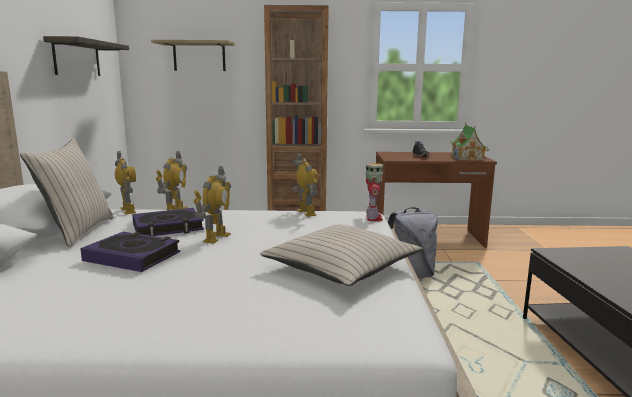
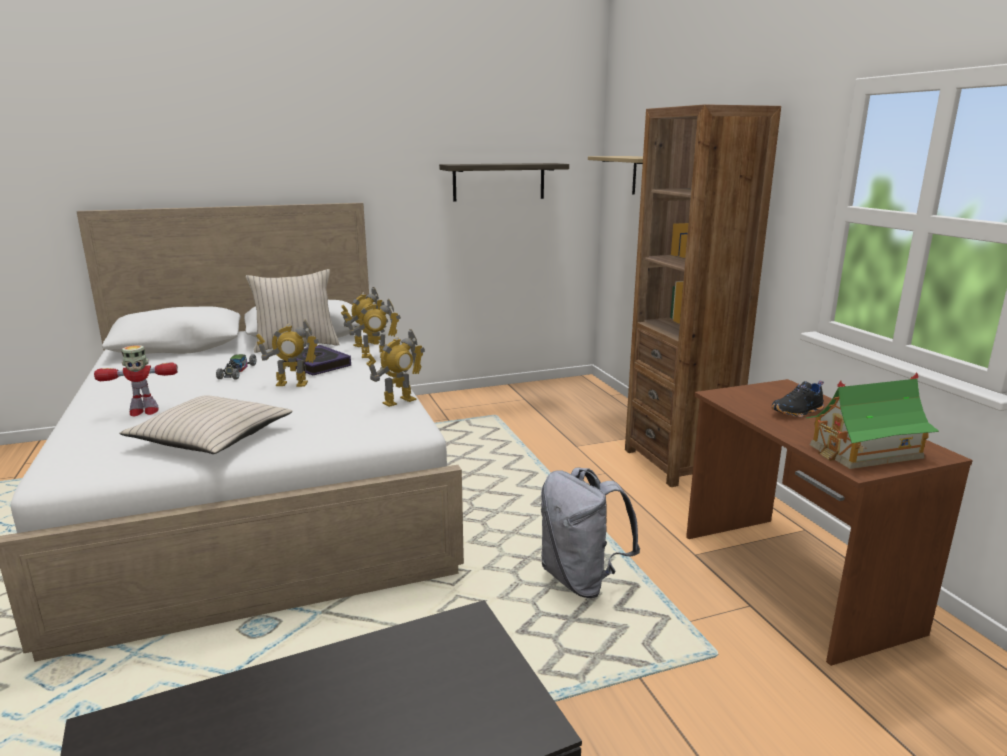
camera: 70 degrees right, 5 degrees up
(132, 257) = (237, 371): book -> toy car
(373, 218) = (393, 434): toy robot -> toy robot (143, 411)

